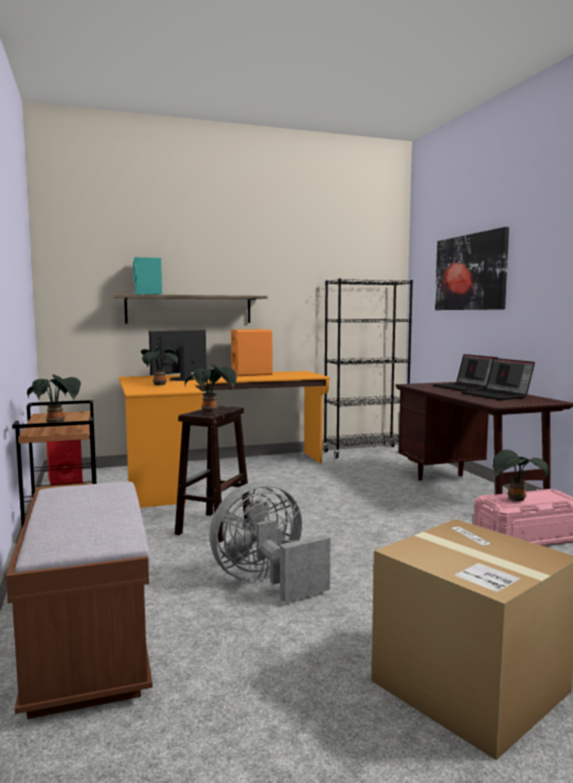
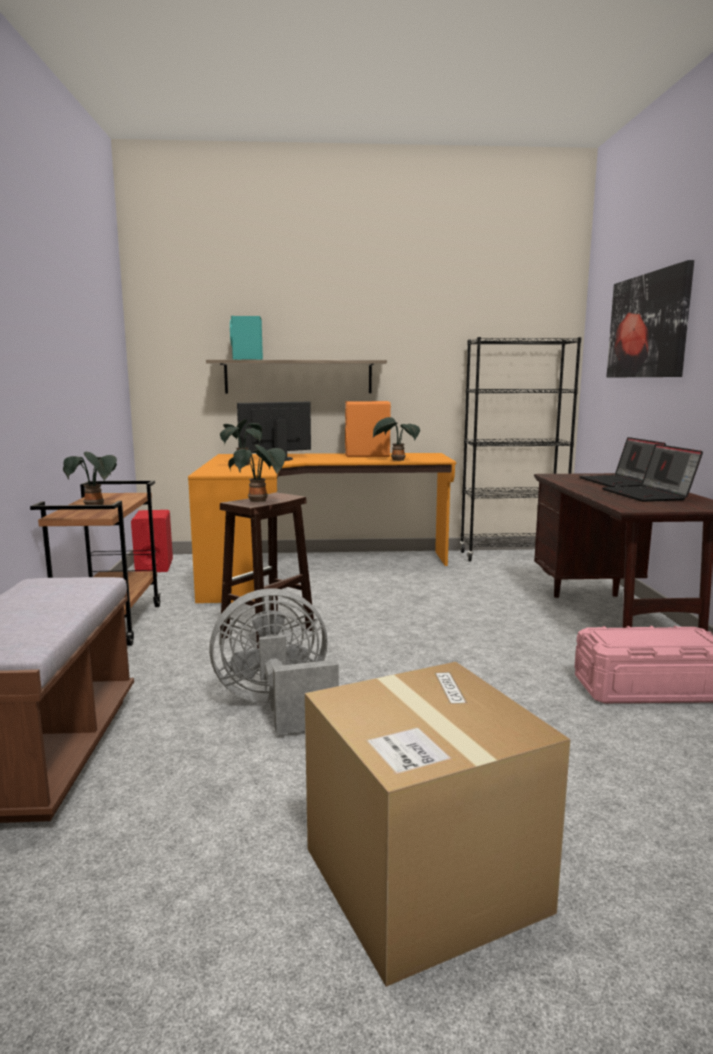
camera: 15 degrees right, 5 degrees up
(515, 500) = (630, 638): potted plant -> potted plant (396, 460)

